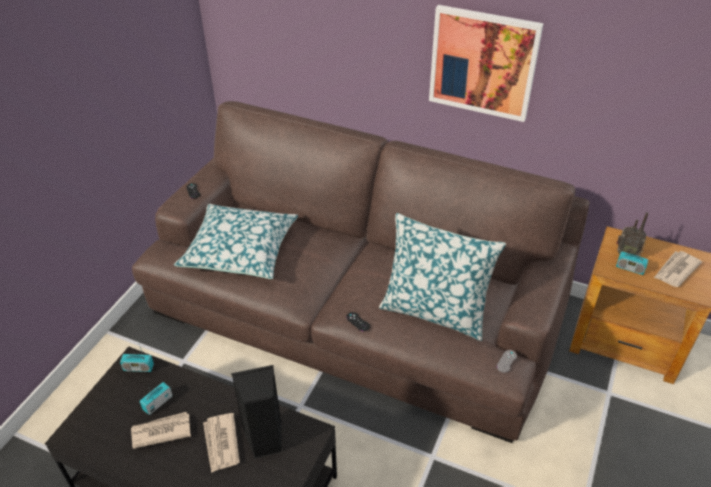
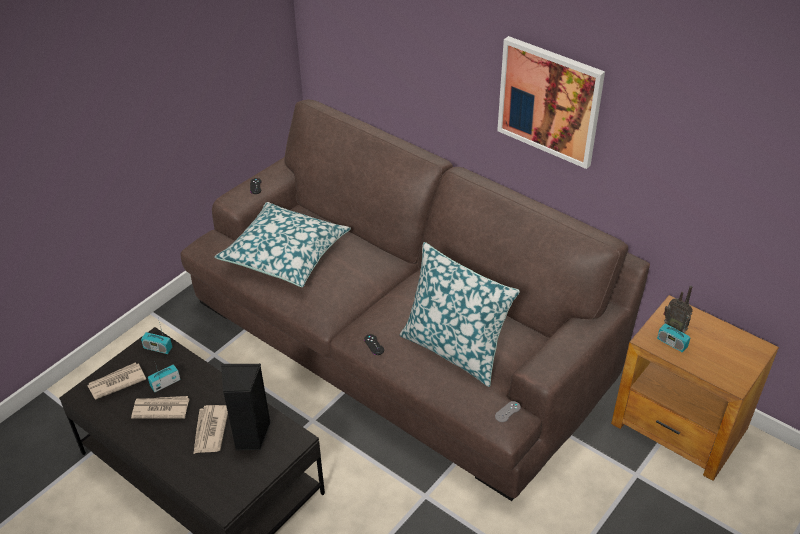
camera: 15 degrees right, 0 degrees up
(675, 270) = (722, 354): newspaper -> newspaper (116, 382)

